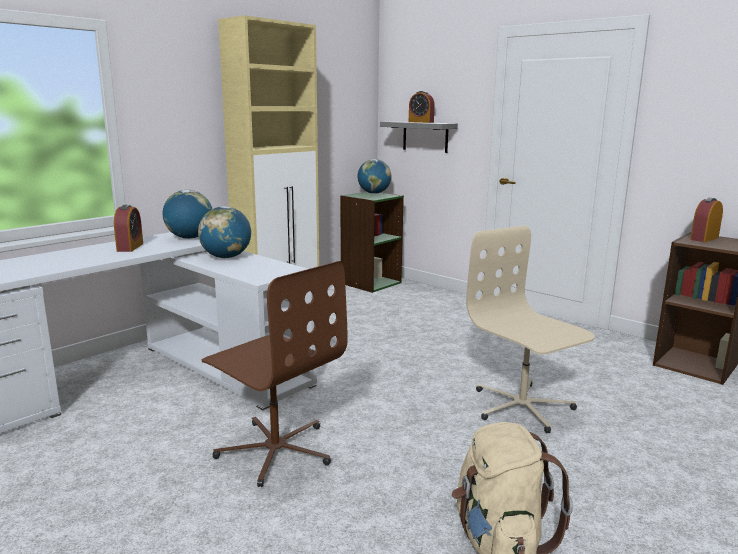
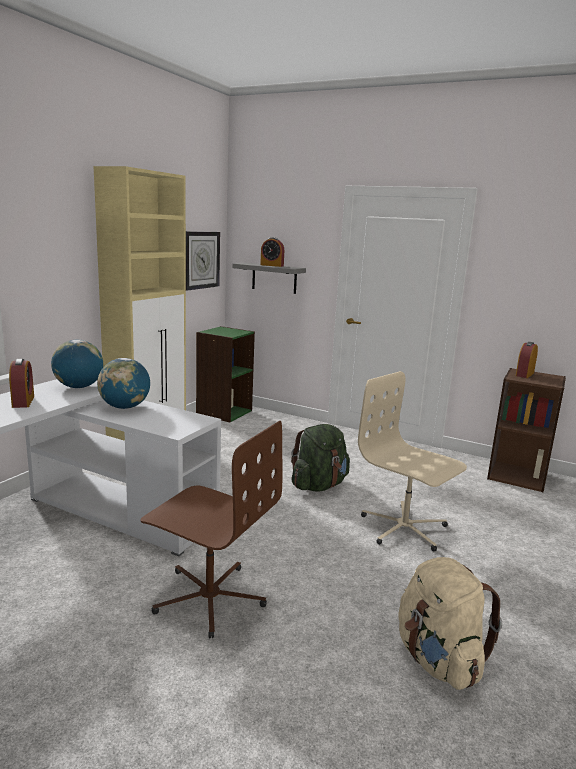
camera: 15 degrees left, 0 degrees up
(346, 118) = (201, 260): none -> wall clock
(374, 193) = (226, 329): globe -> none
(442, 357) = (319, 485): none -> green backpack

